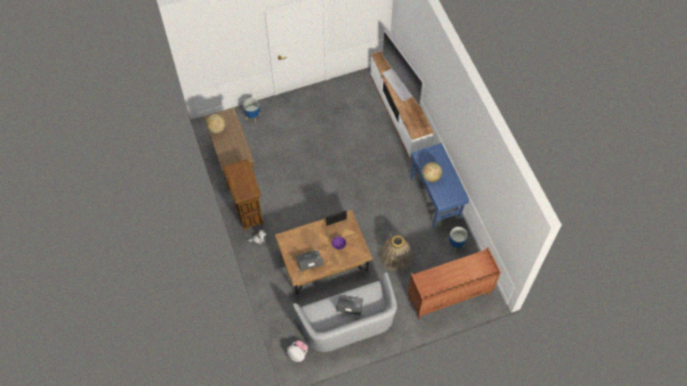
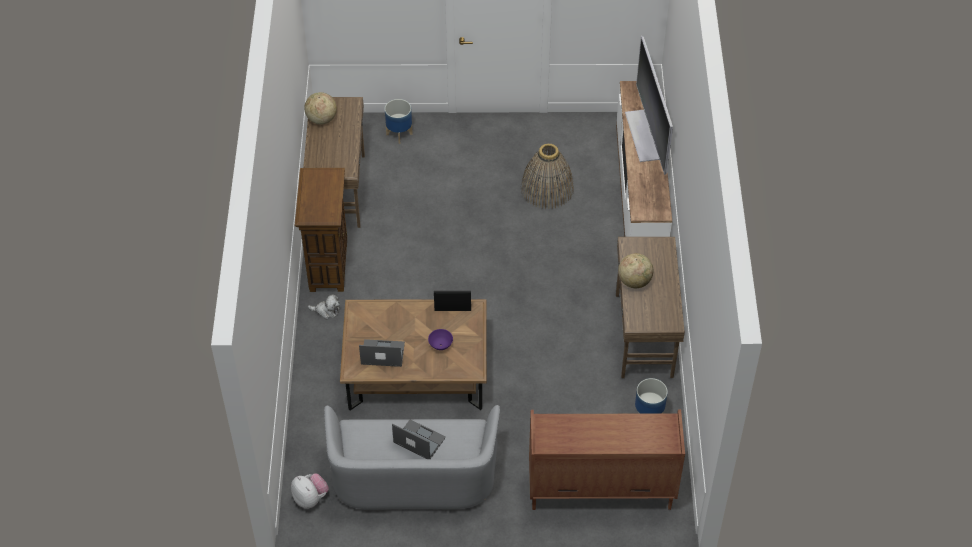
camera: 20 degrees right, 10 degrees down
(395, 256) = (538, 401): basket -> basket (547, 189)
(435, 199) = (644, 336): blue console table -> brown console table

